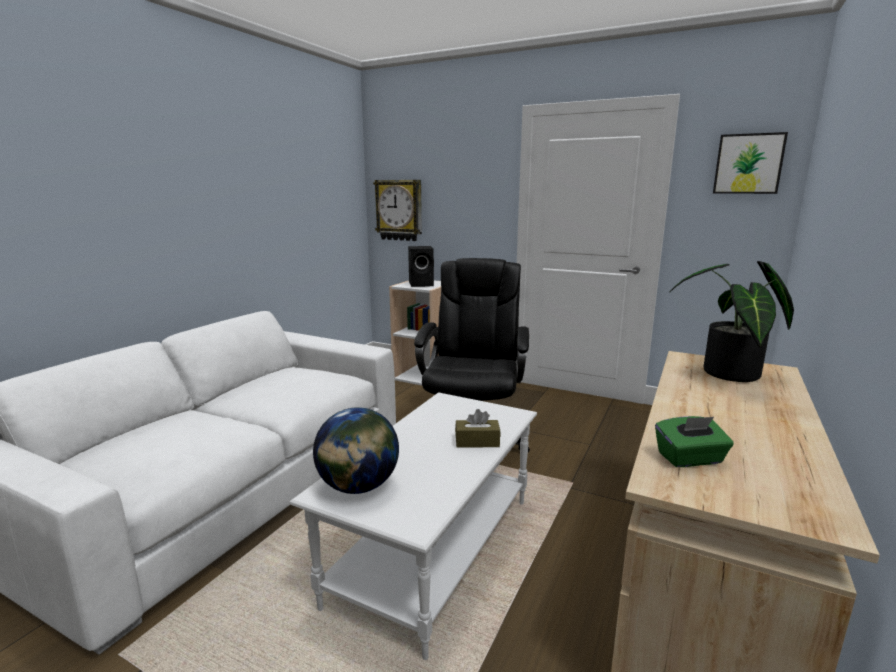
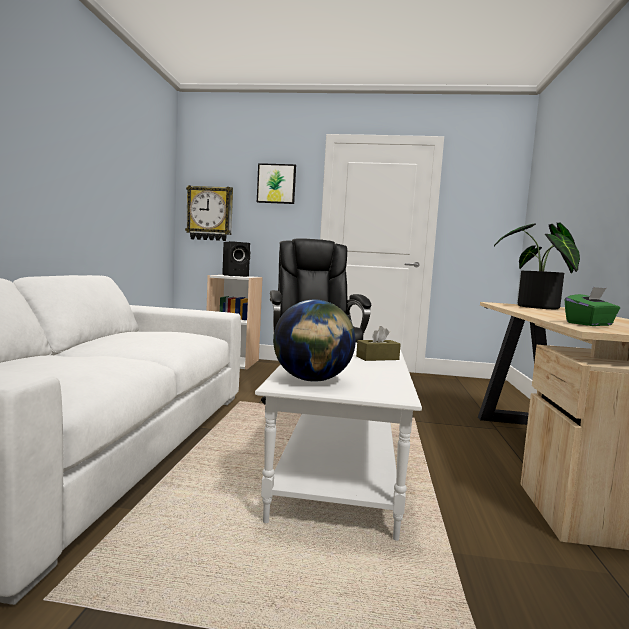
camera: 20 degrees left, 10 degrees down
(748, 164) = (491, 188): picture -> picture (276, 184)

